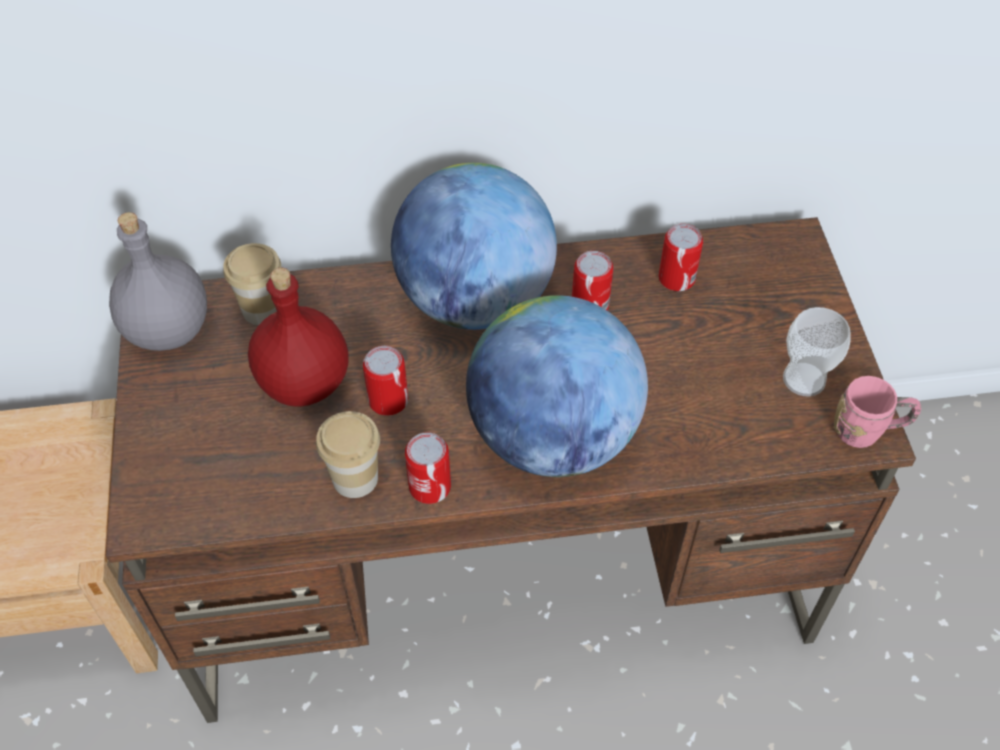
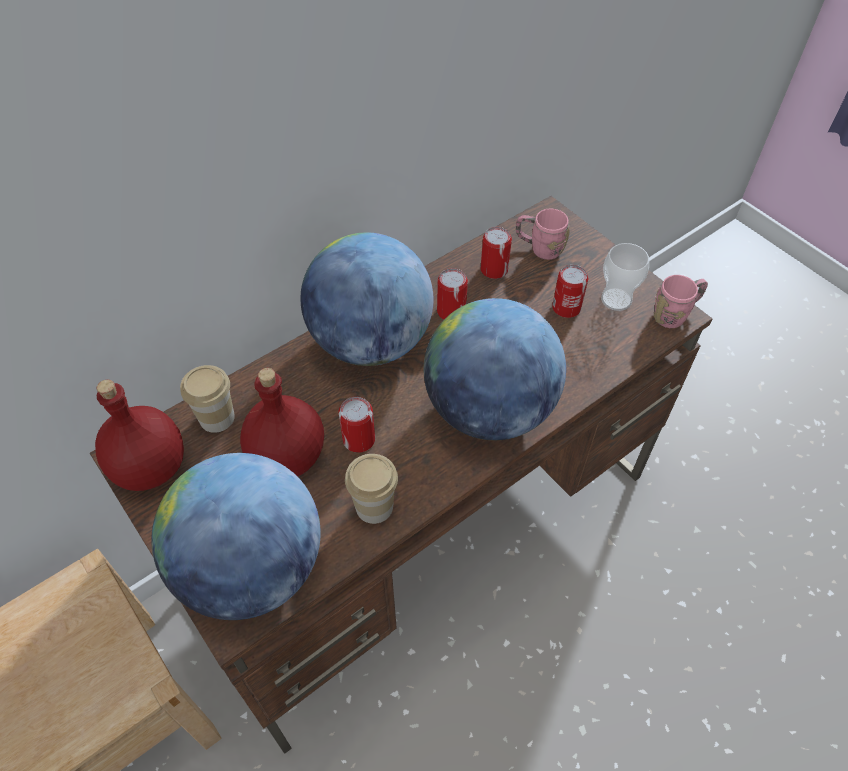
camera: 30 degrees left, 0 degrees up
(167, 329) = (149, 468): grey bottle -> red bottle
(195, 477) = (252, 568): none -> globe
(430, 486) = (431, 485): can -> can (566, 308)
(752, 276) = (539, 248): none -> pink mug

